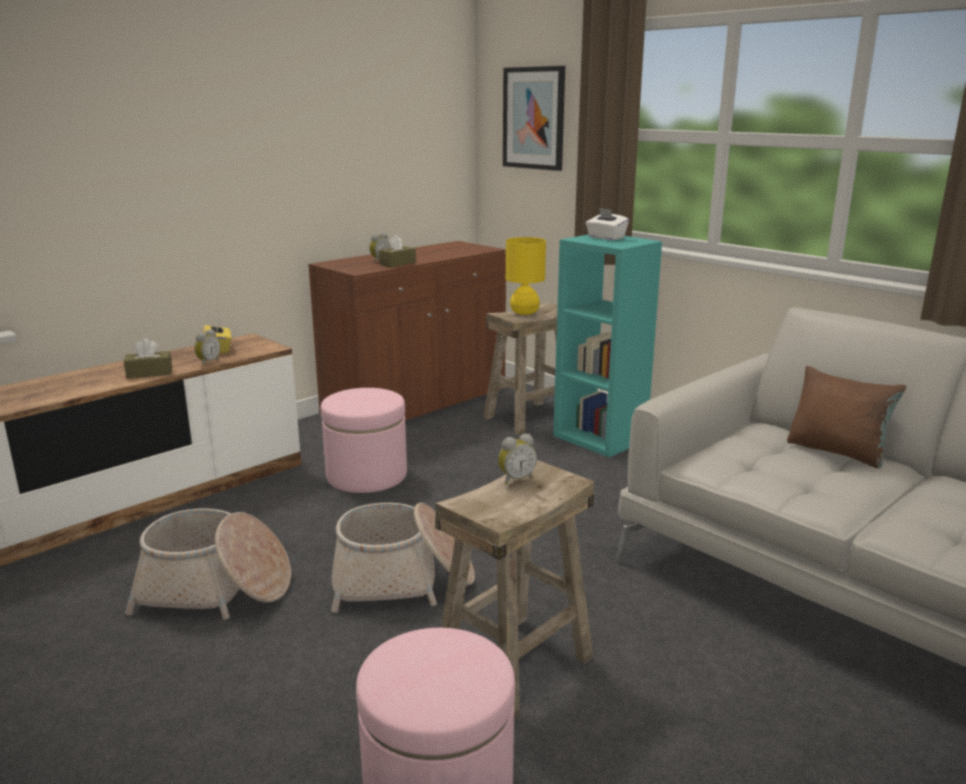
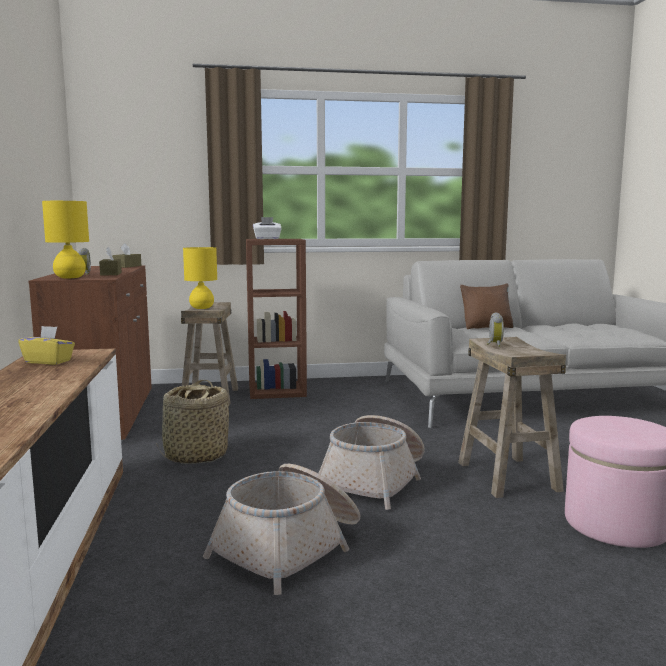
camera: 55 degrees left, 10 degrees down
(149, 373) = (53, 383): brown tissue box -> brown tissue box (127, 266)
(207, 362) = (80, 367): alarm clock -> none
(345, 264) = (69, 277): none -> yellow table lamp
(366, 475) = (195, 456): pink ottoman -> basket
(534, 118) = (146, 158): picture -> none
(601, 438) = (277, 391): turquoise bookcase -> brown bookcase

